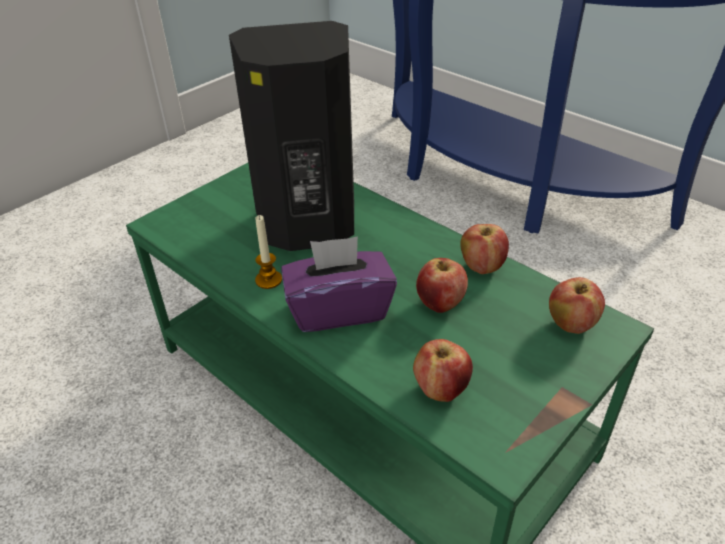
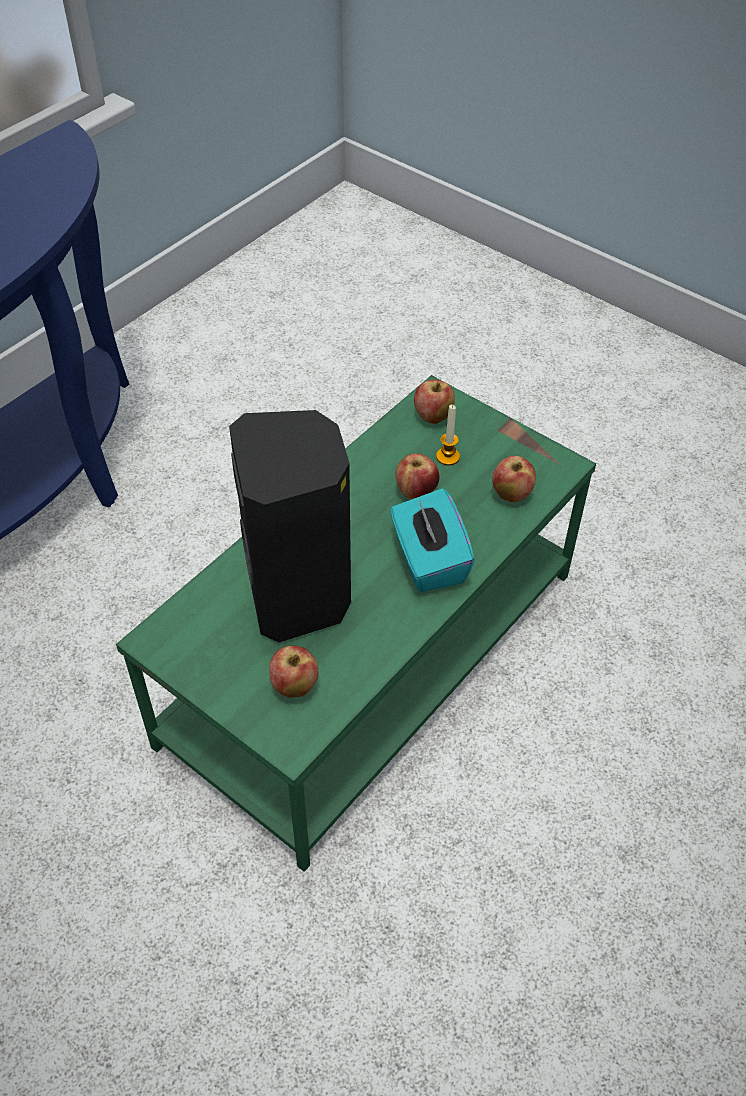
camera: 95 degrees left, 10 degrees up
(268, 280) = (391, 618): candle -> candle (448, 457)
(339, 309) = (428, 560): purple tissue box -> turquoise tissue box
(482, 267) = (364, 463): apple -> apple (294, 686)

